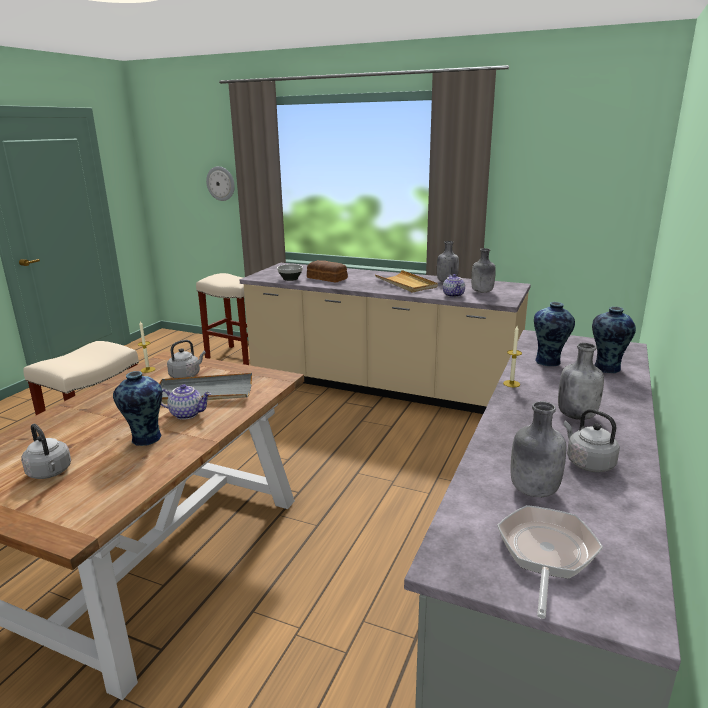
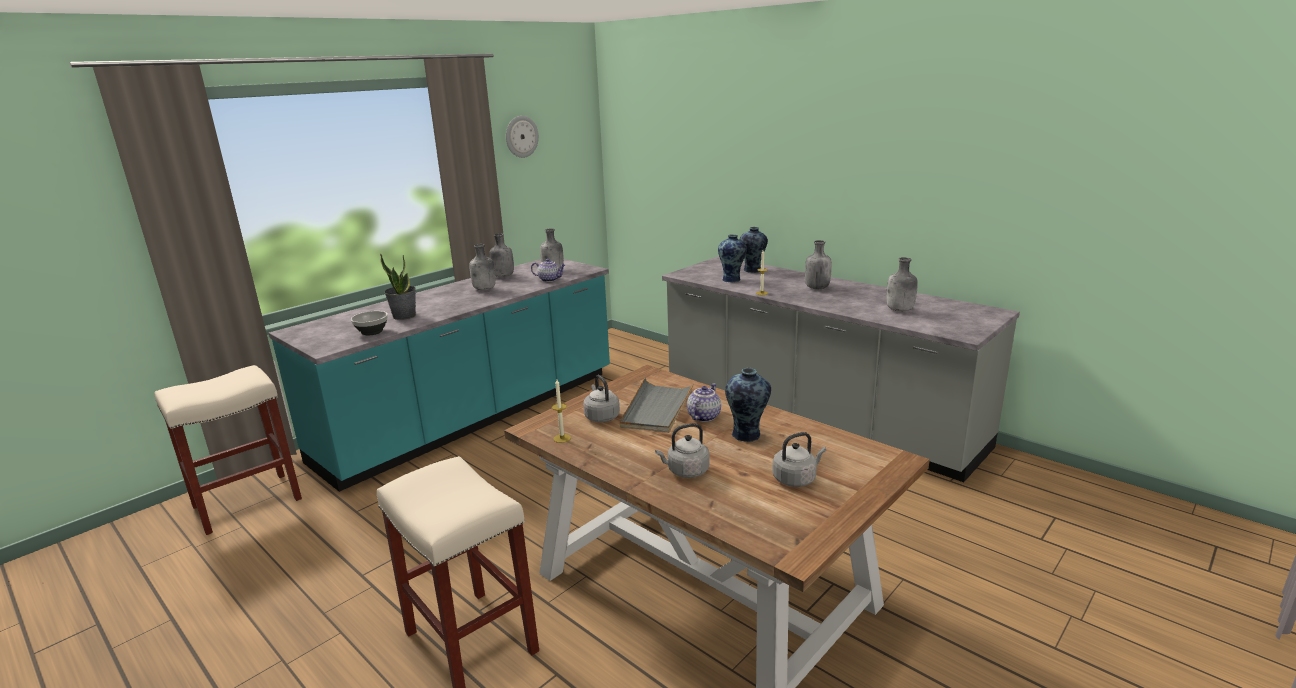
camera: 70 degrees left, 0 degrees up
(221, 183) = (81, 244): wall clock -> wall clock (521, 136)
(327, 278) = (404, 316): bread -> potted plant
(380, 385) = (474, 416): beige counter -> turquoise counter
(406, 284) = (485, 289): beige tray -> grey bottle
(545, 554) = (956, 317): frying pan -> none
(587, 463) = (873, 296): grey kettle -> grey kettle (686, 471)

